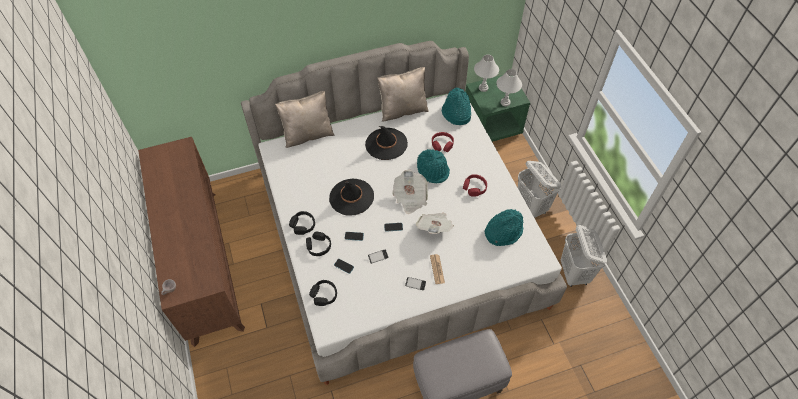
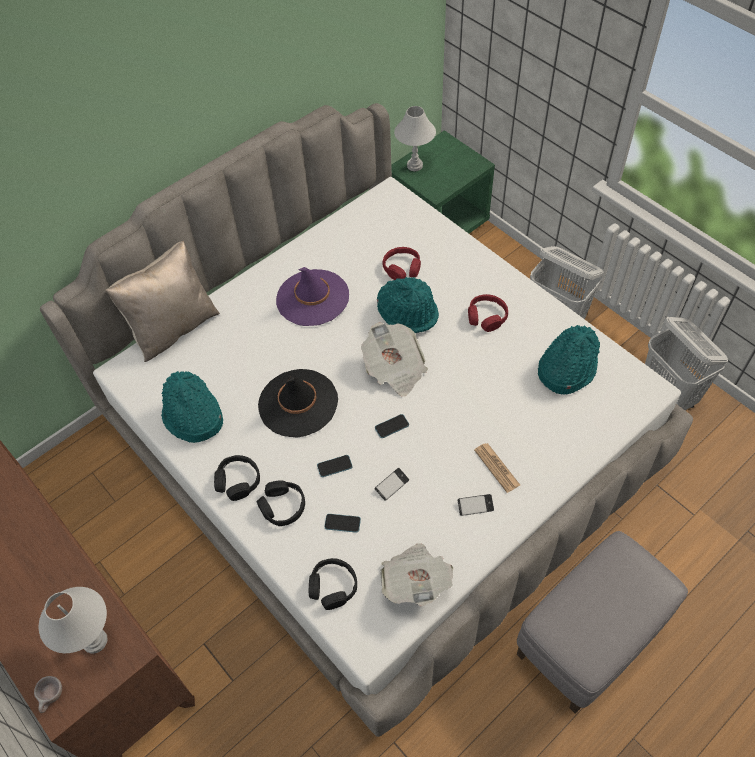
camera: 20 degrees left, 0 degrees up
(386, 144) = (312, 298): black hat -> purple hat
(402, 110) = (312, 236): beige pillow -> none
(435, 228) = (458, 402): newspaper -> newspaper (416, 581)
(456, 113) = (399, 214): turquoise hat -> turquoise hat (193, 417)
(505, 102) = (458, 176): white table lamp -> white table lamp (94, 641)

